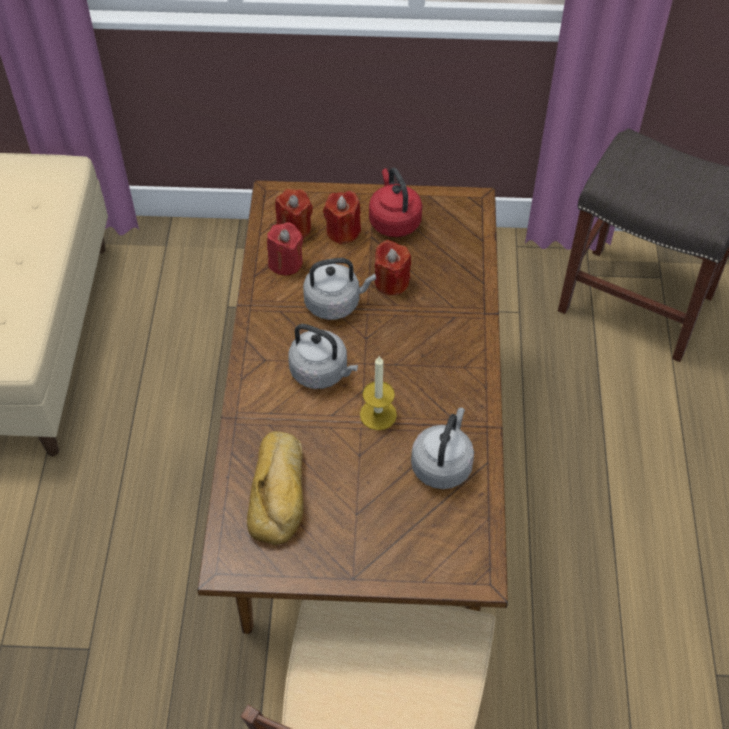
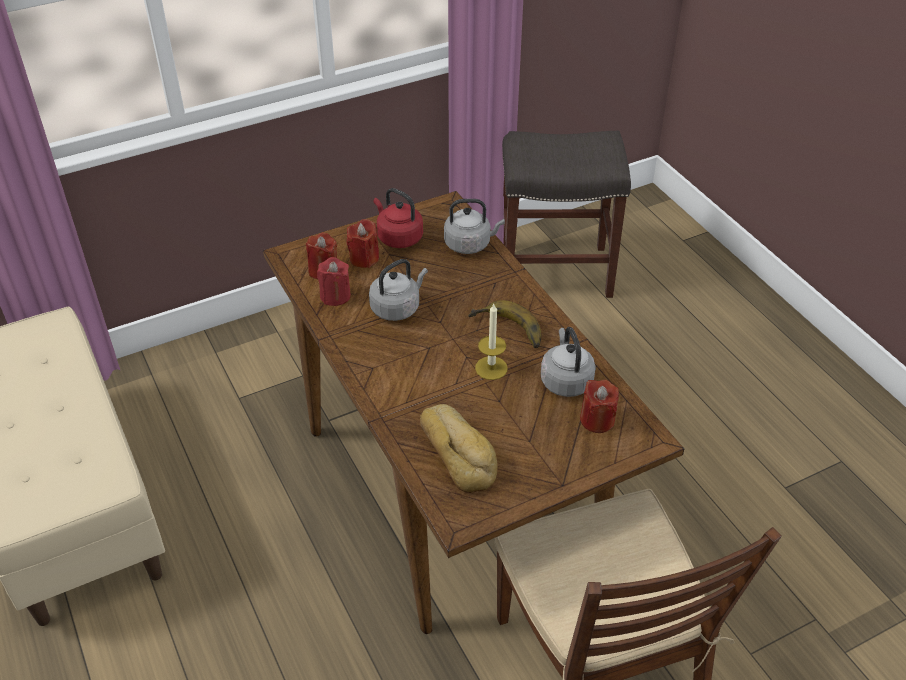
camera: 30 degrees left, 10 degrees down
(322, 372) = (424, 358): grey kettle -> grey kettle (470, 244)
(391, 282) = (429, 278): red candle -> red candle (597, 420)
(424, 380) = (506, 331): none -> banana

